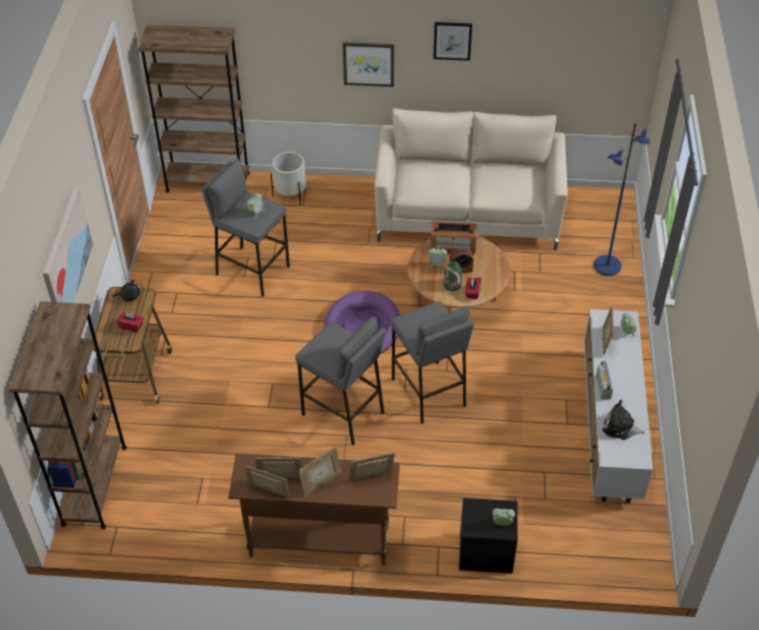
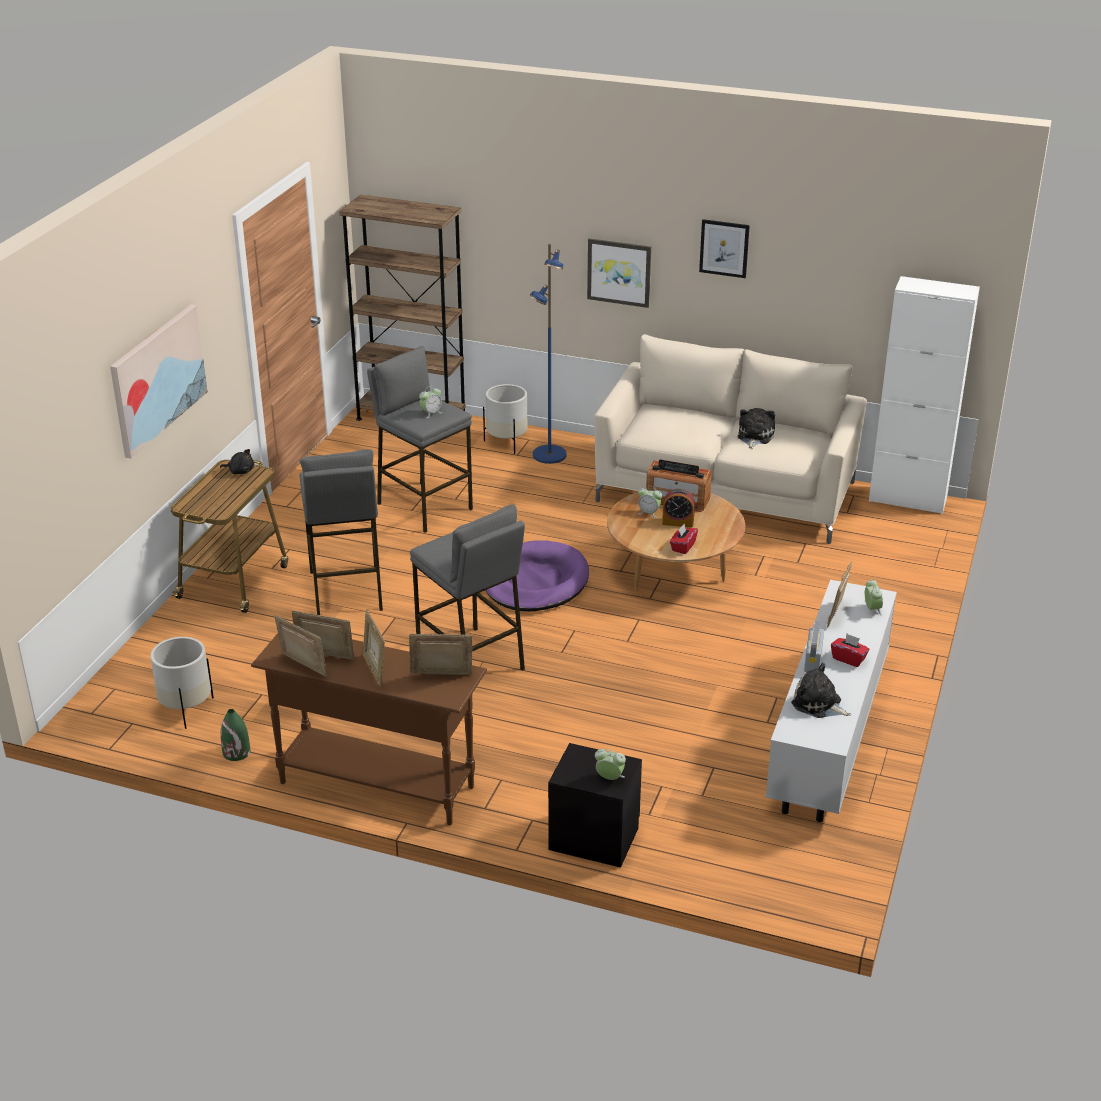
camera: 15 degrees right, 15 degrees down
(94, 485) = (127, 678): brown bookcase -> none
(131, 326) = (228, 497): red tissue box -> red tissue box (848, 659)
(152, 505) = (186, 709): none -> white planter
(321, 483) = (374, 670): picture frame -> picture frame turned 90 degrees clockwise
(428, 392) = (593, 659): grey stool -> grey stool (346, 591)
(452, 284) = (659, 535): green vase -> green vase (236, 752)
(492, 180) = (754, 436): none -> plush toy
(596, 197) = (907, 500): none -> white cabinet
(607, 266) = (893, 570): blue floor lamp -> blue floor lamp (548, 455)

